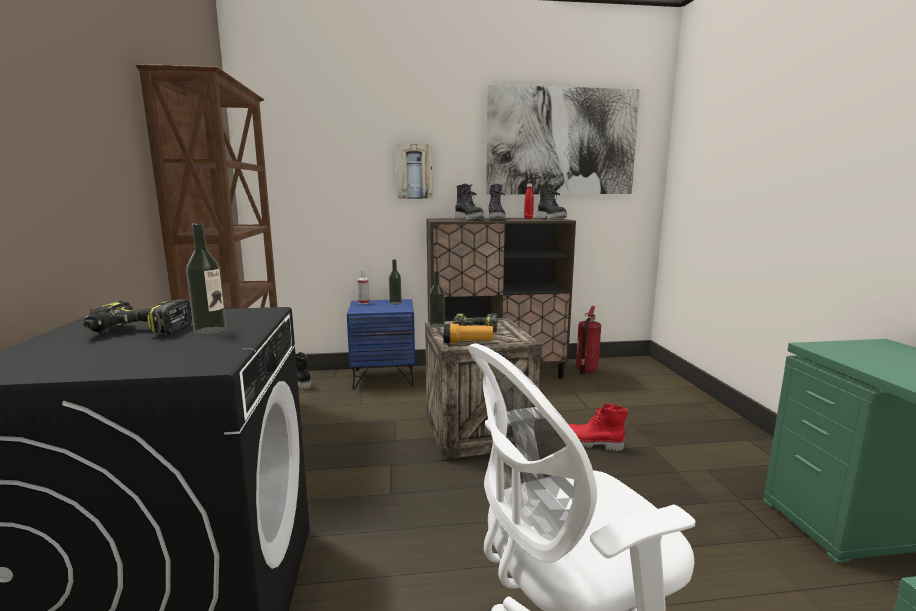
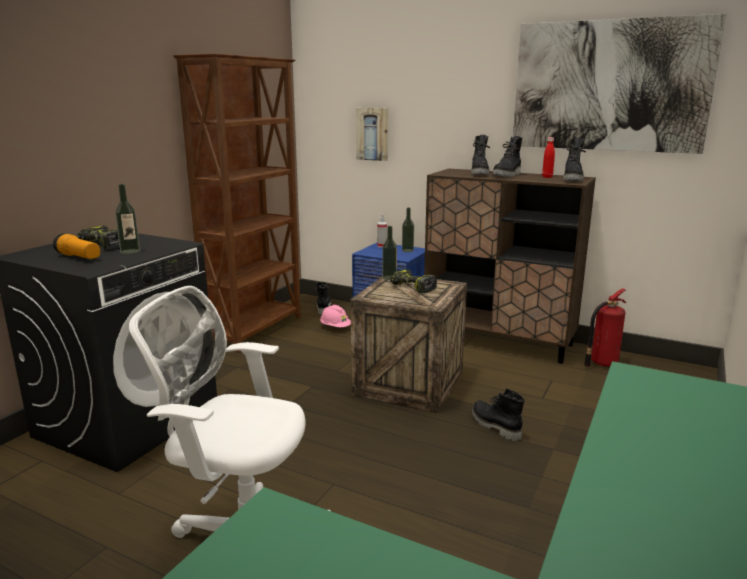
camera: 35 degrees right, 5 degrees up
(337, 398) = (335, 327): none -> pink hard hat
(414, 171) = (441, 119): picture -> picture (373, 134)
(467, 342) = (383, 297): flashlight -> flashlight (79, 257)
(591, 443) = (494, 426): red boot -> black boot

